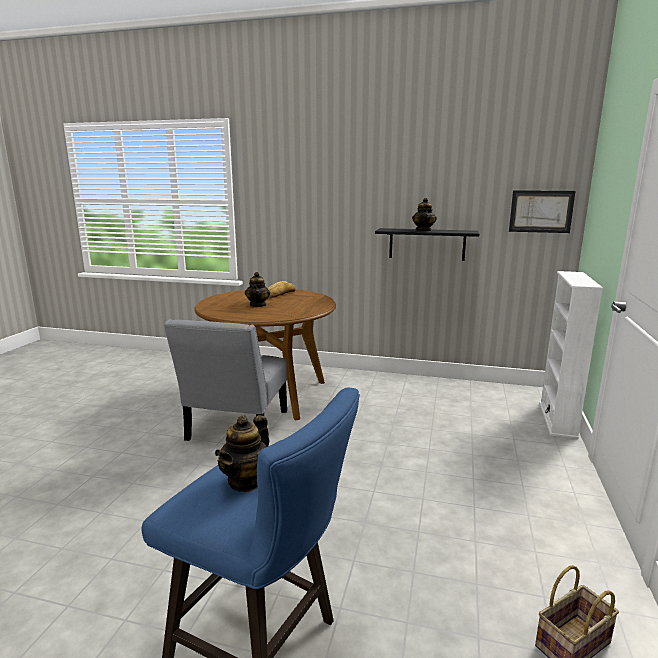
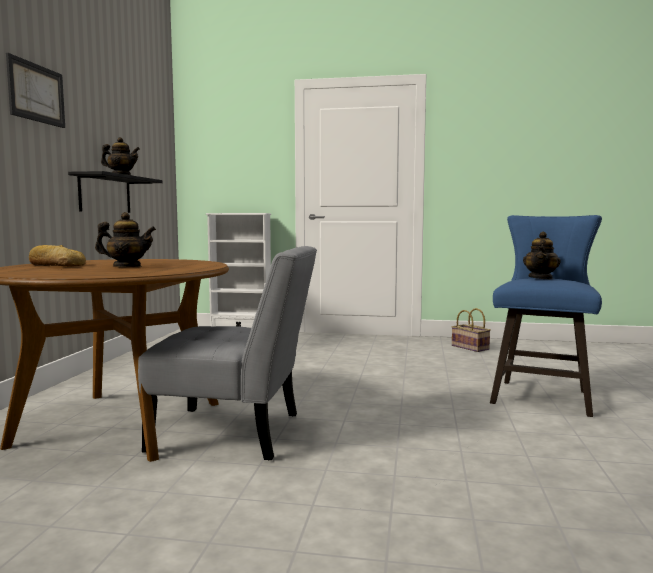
camera: 95 degrees left, 10 degrees down
(246, 481) = (541, 278): teapot -> teapot turned 90 degrees clockwise
(541, 211) = (160, 165): picture -> picture (36, 93)

